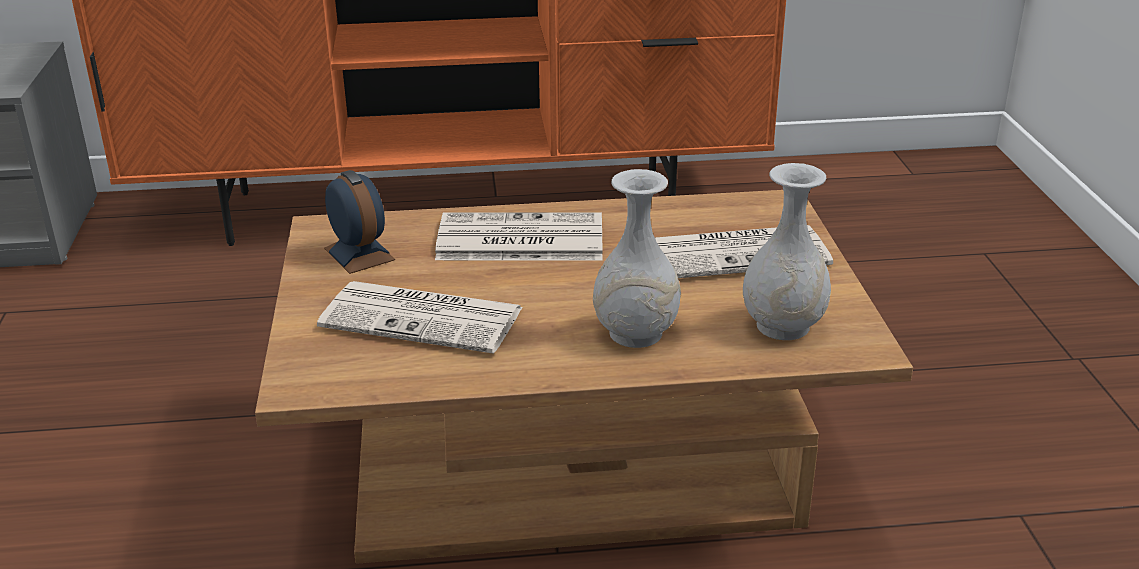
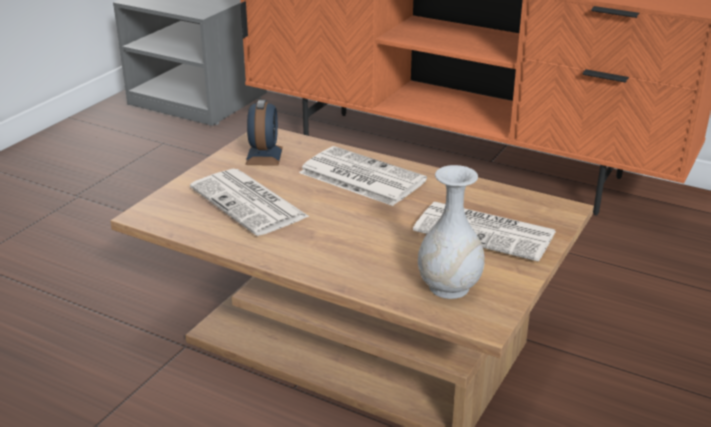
camera: 35 degrees right, 0 degrees up
(635, 334) = (351, 256): white vase -> none

